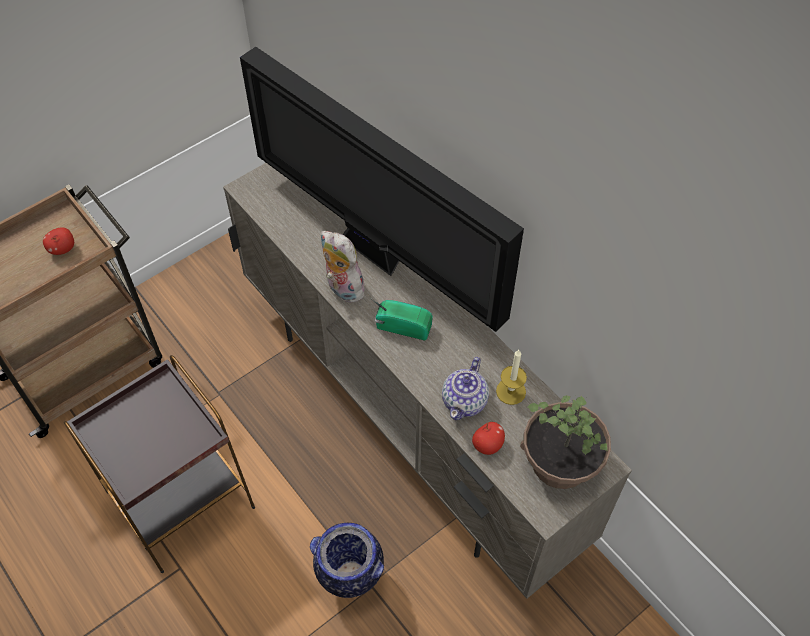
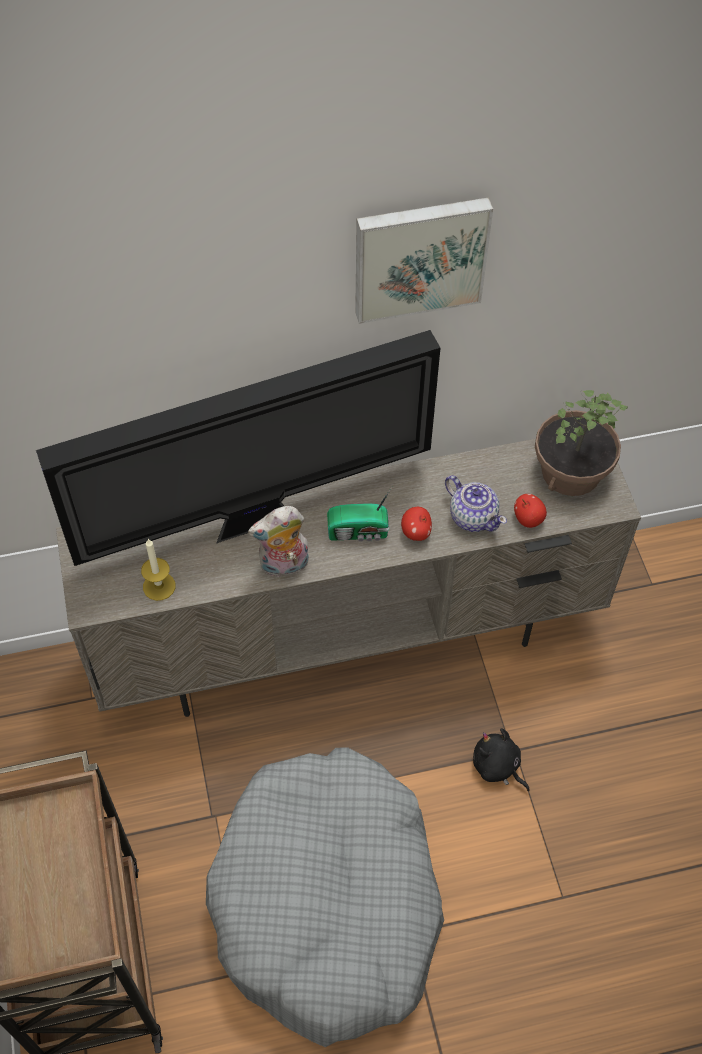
camera: 65 degrees left, 0 degrees up
(62, 249) = (52, 834): apple -> apple (416, 532)
(182, 499) = (328, 903): brown side table -> grey dog bed
(350, 578) = (497, 767): vase -> black plush toy
(402, 325) = (359, 532): radio -> radio turned 135 degrees counterclockwise
(511, 391) = (481, 477): candle -> candle (159, 586)
(526, 150) = (419, 256): none -> picture

